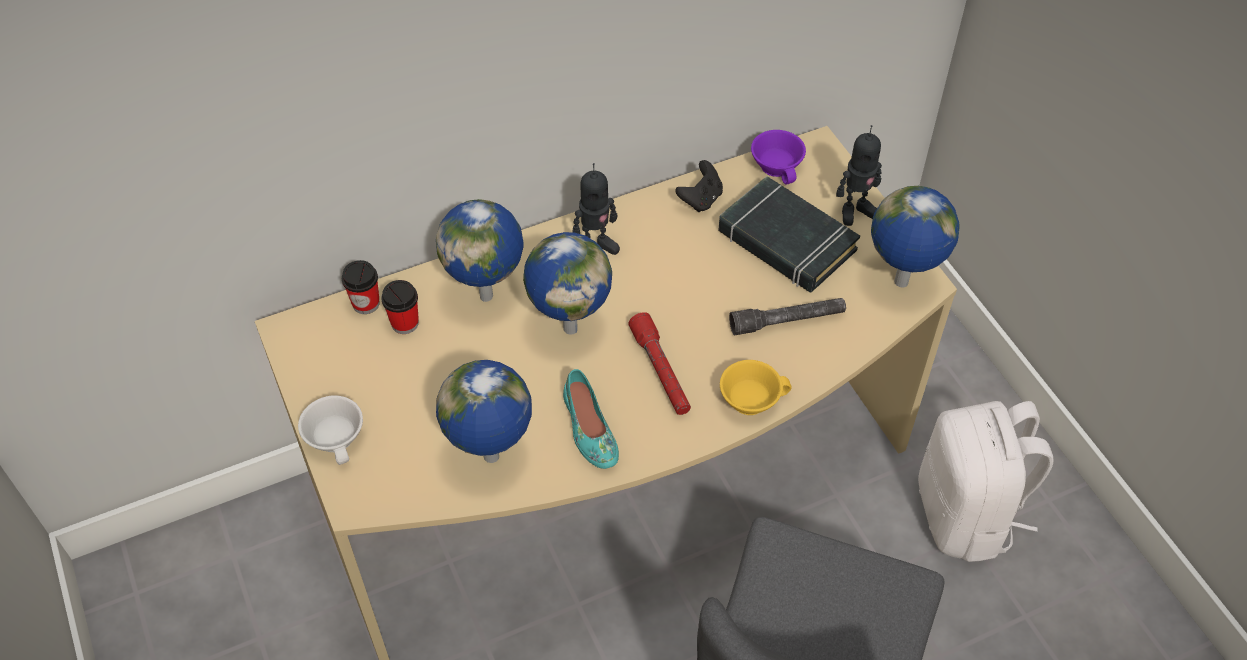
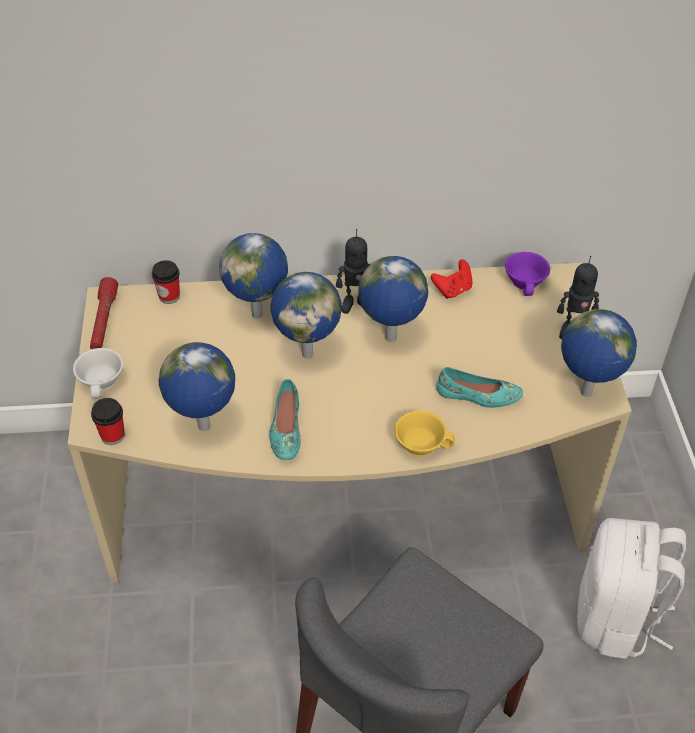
camera: 20 degrees right, 5 degrees down
(405, 323) = (189, 317): cup -> cup (112, 435)
(658, 281) = (390, 339): none -> globe
(660, 371) = (360, 403): red flashlight -> red flashlight (104, 321)
(700, 199) = (453, 290): black game controller -> red game controller
(786, 241) = (505, 337): black book -> none
(787, 321) = (478, 395): grey flashlight -> turquoise shoe

